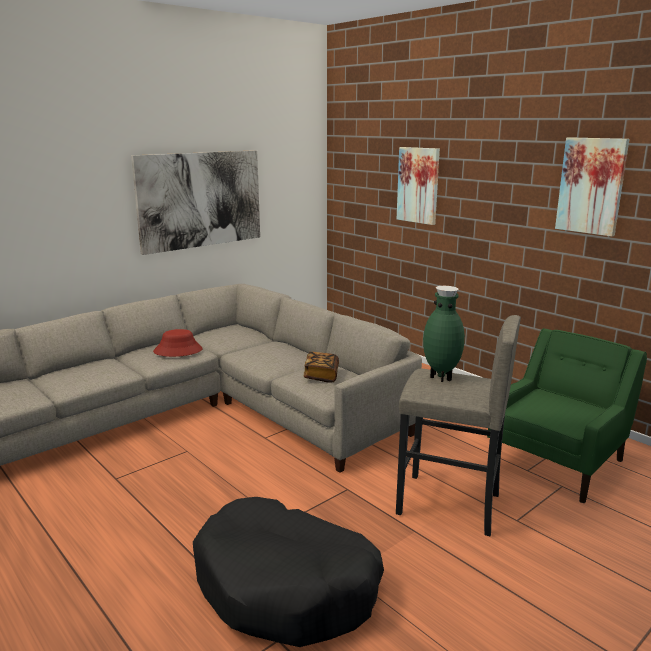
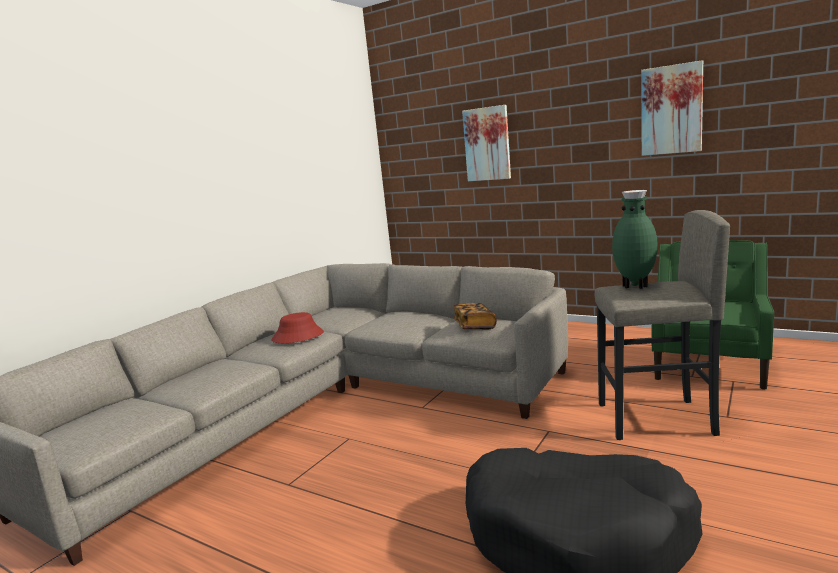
camera: 15 degrees left, 5 degrees down
(200, 199) = (276, 181): picture -> none

